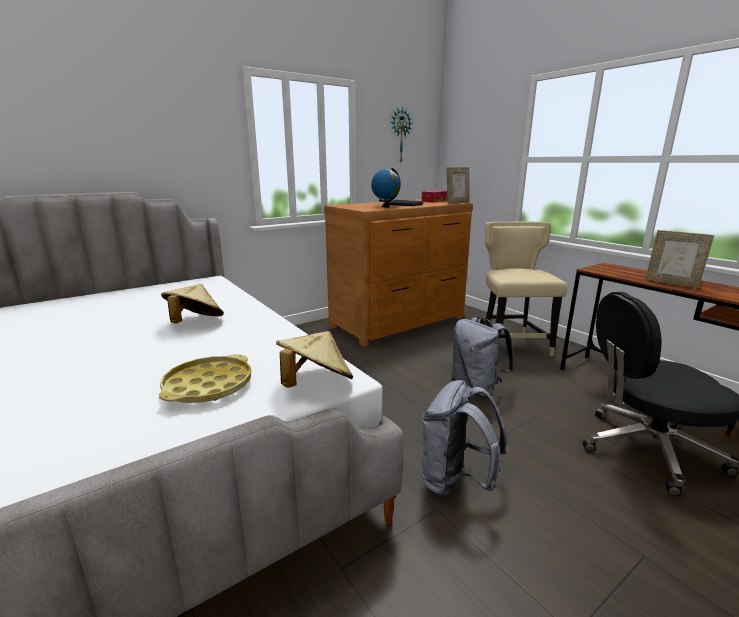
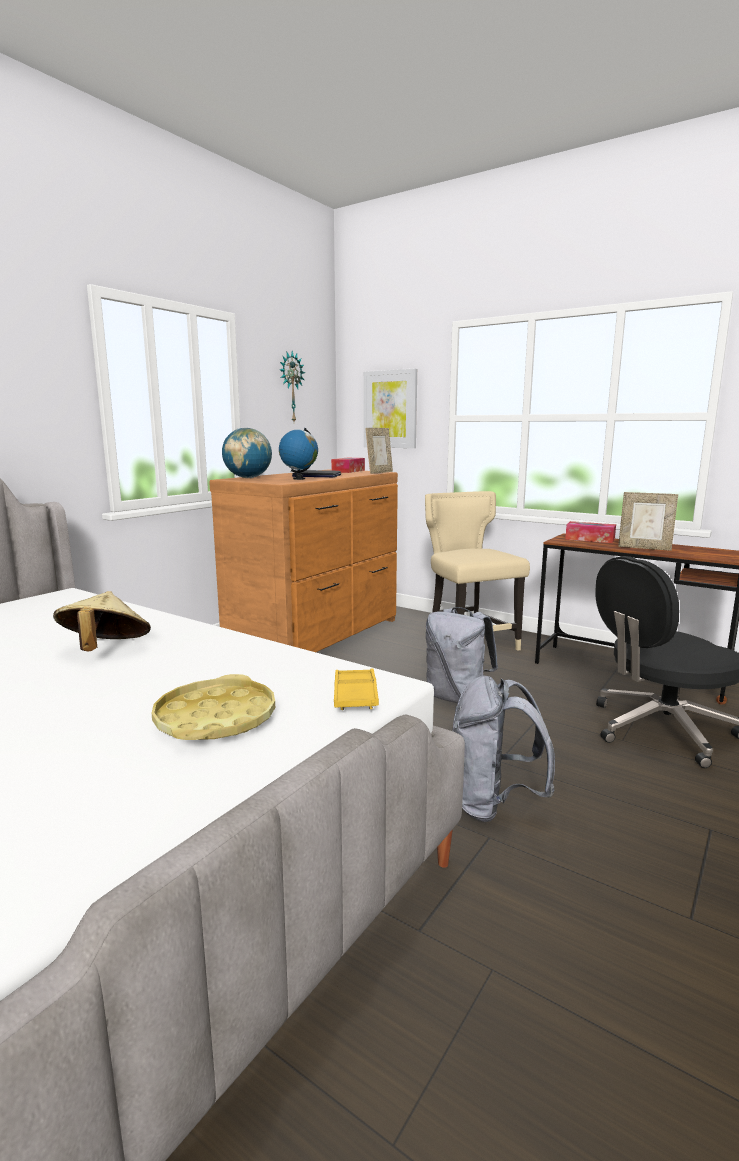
camera: 20 degrees left, 5 degrees down
(315, 384) = (355, 694): beige hat -> yellow tray
(351, 205) = (248, 478): none -> globe
(478, 152) = (390, 409): none -> picture
(624, 270) = (590, 539): none -> tissue box

